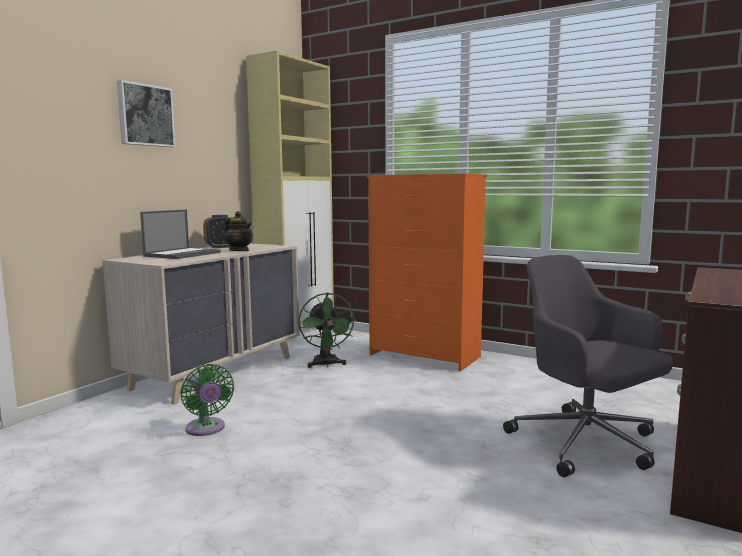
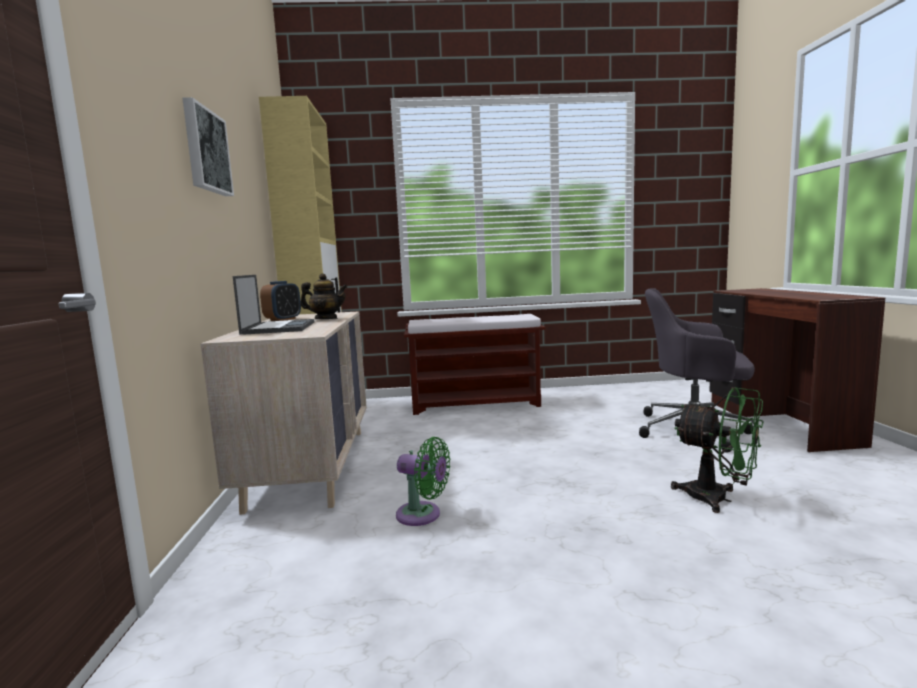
camera: 35 degrees left, 0 degrees up
(326, 365) = (410, 430): green fan -> green fan (718, 499)
(425, 356) = (476, 404): orange dresser -> brown bench

